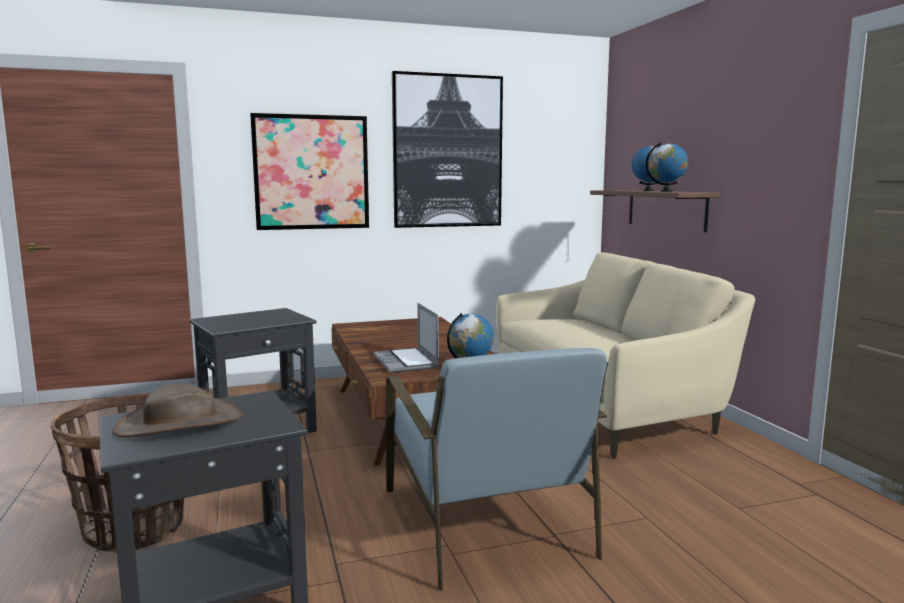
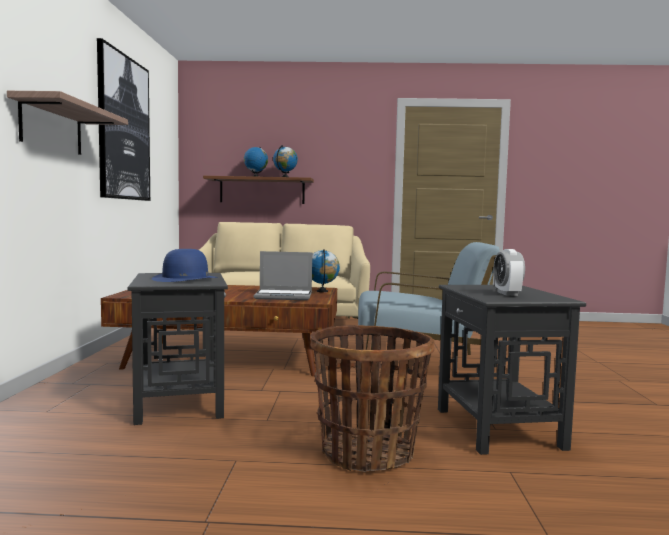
camera: 70 degrees left, 5 degrees down
(180, 423) = (507, 293): brown hat -> alarm clock
(249, 320) = (185, 278): none -> blue hat
(311, 172) = (51, 127): picture -> shelf

